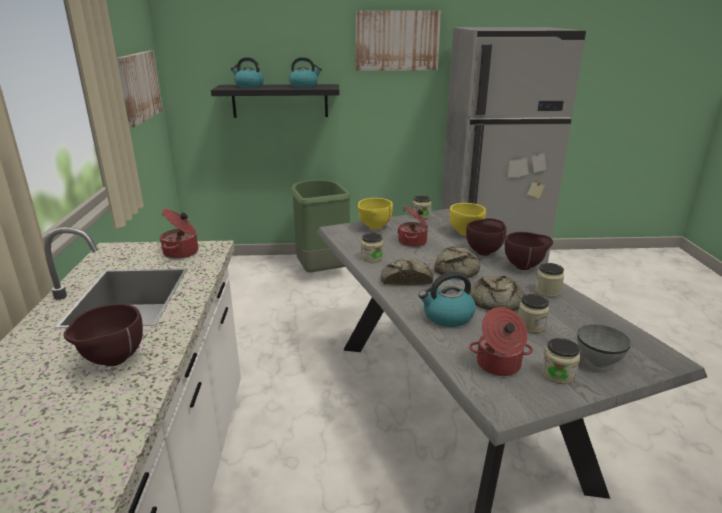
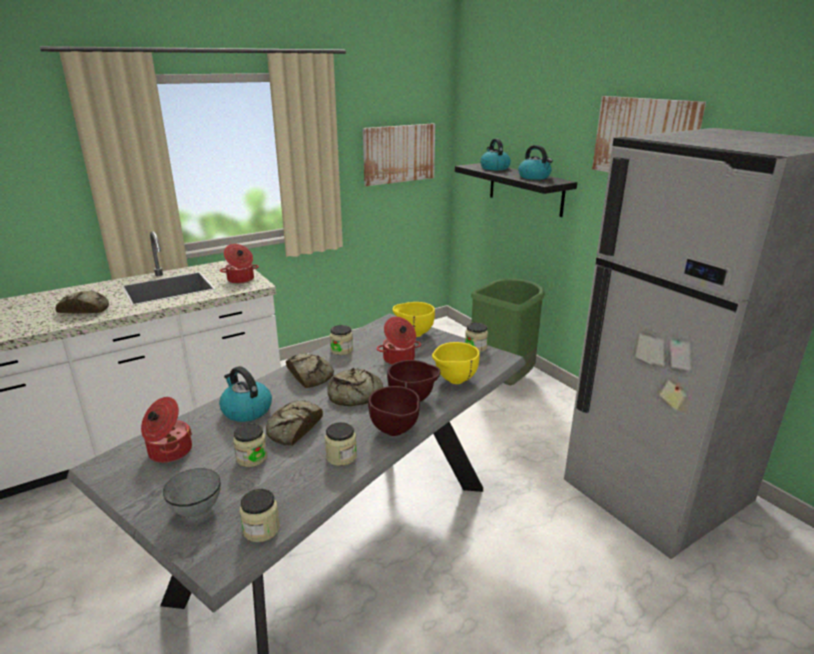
camera: 60 degrees right, 0 degrees up
(111, 362) = (85, 309): brown bowl -> bread
(558, 374) = (162, 487): jar -> jar (261, 529)

